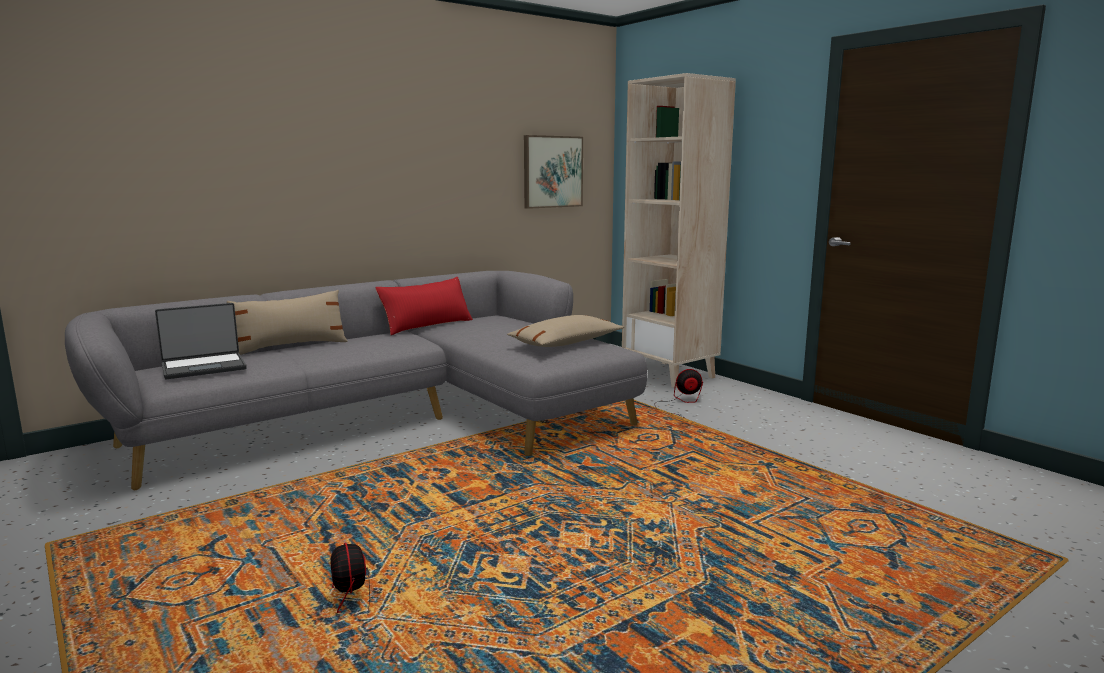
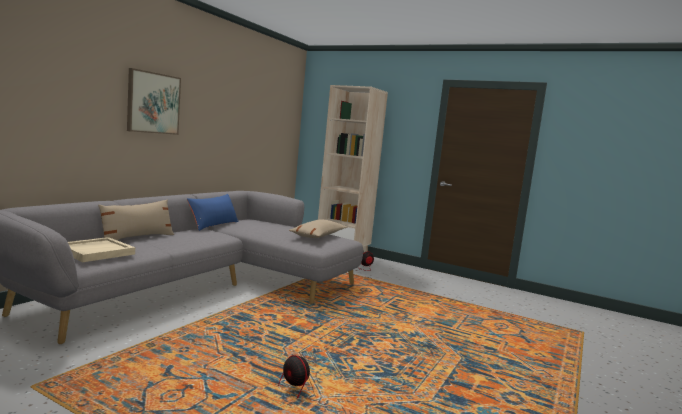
camera: 25 degrees left, 5 degrees down
(204, 367) = (96, 252): laptop -> beige tray
(427, 326) = (213, 225): red pillow -> blue pillow
(552, 172) = (272, 131): picture -> picture (153, 103)

